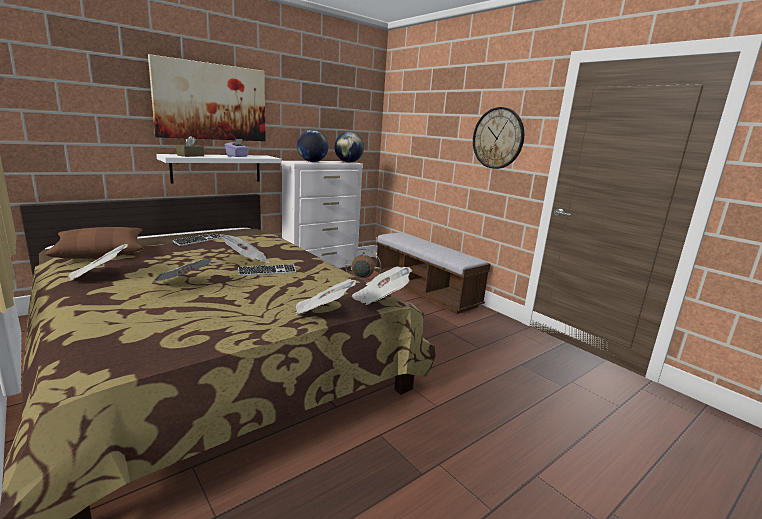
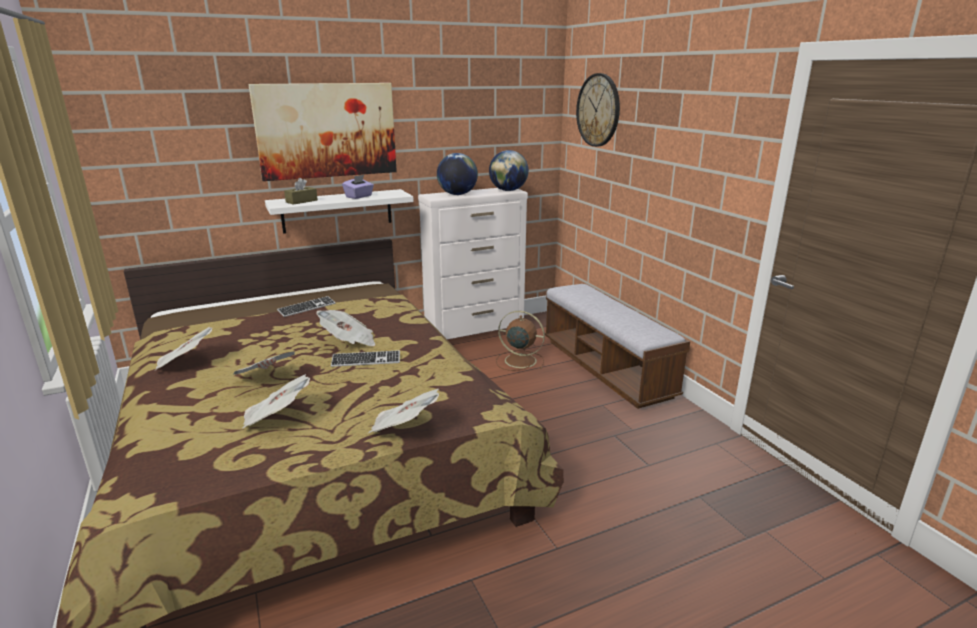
camera: 15 degrees right, 5 degrees up
(100, 252) = (199, 325): brown pillow -> none
(380, 299) = (484, 410): newspaper -> newspaper (276, 417)
(498, 138) = (702, 164): wall clock -> wall clock (598, 110)

